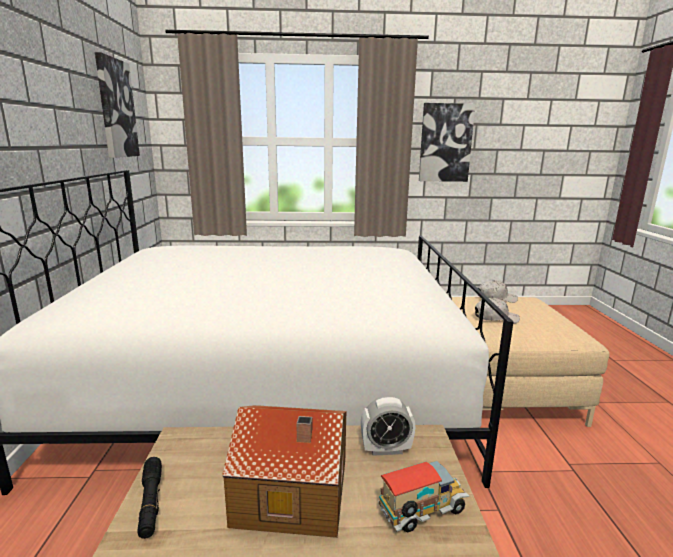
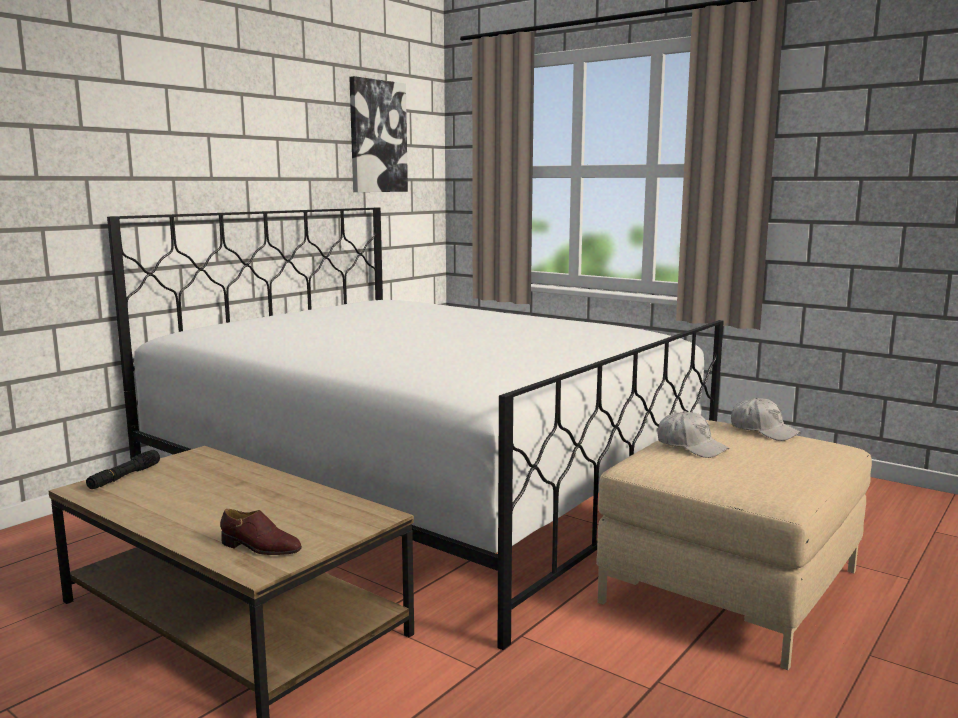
camera: 40 degrees right, 5 degrees down
(293, 492) = (206, 504): toy house -> none
(386, 449) = (322, 509): alarm clock -> none
(422, 513) = (260, 548): toy truck -> brown shoe
(445, 143) = (849, 168): picture -> none

